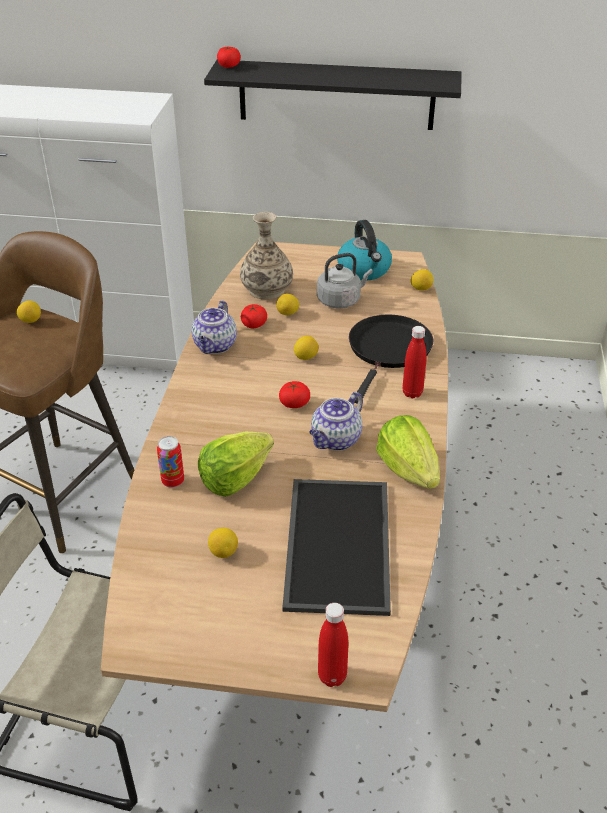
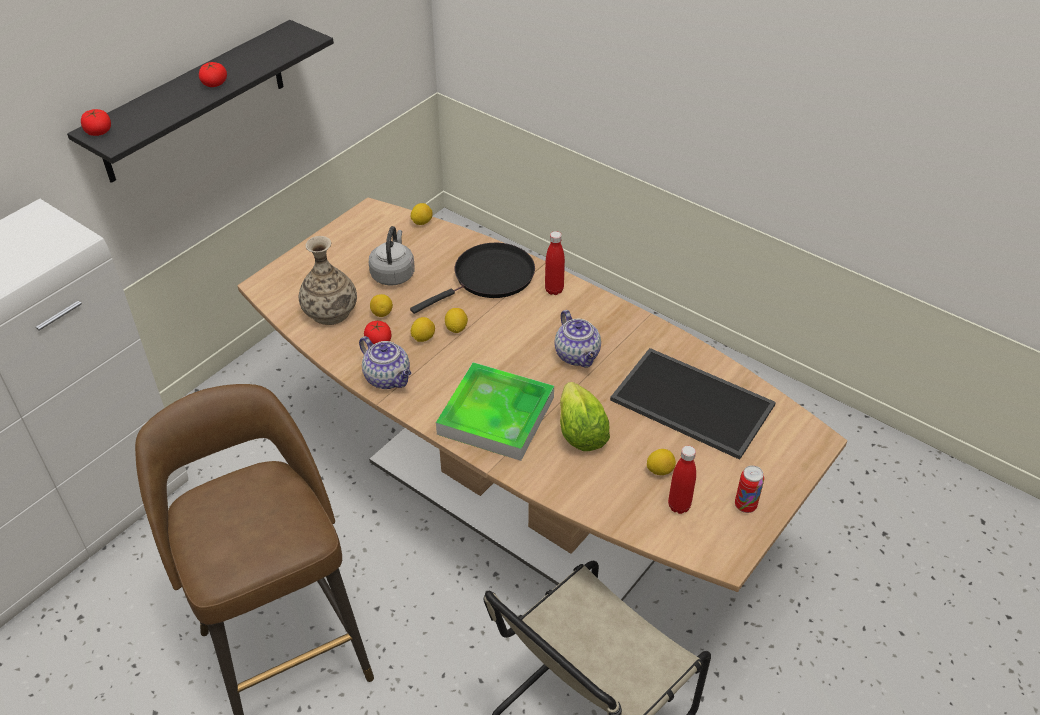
camera: 60 degrees left, 5 degrees up
(31, 321) = (215, 502): lemon -> lemon (423, 338)
(173, 481) = (556, 472): can -> can (745, 505)
(217, 419) = (496, 415): none -> tray
(294, 403) = (513, 360): tomato -> tomato (214, 84)
(332, 676) = (811, 457): red bottle -> red bottle (679, 506)
(364, 270) = (361, 240): kettle -> none
(388, 350) = (489, 278): black frying pan -> black frying pan turned 90 degrees clockwise
(408, 470) = (639, 332): lettuce -> none

